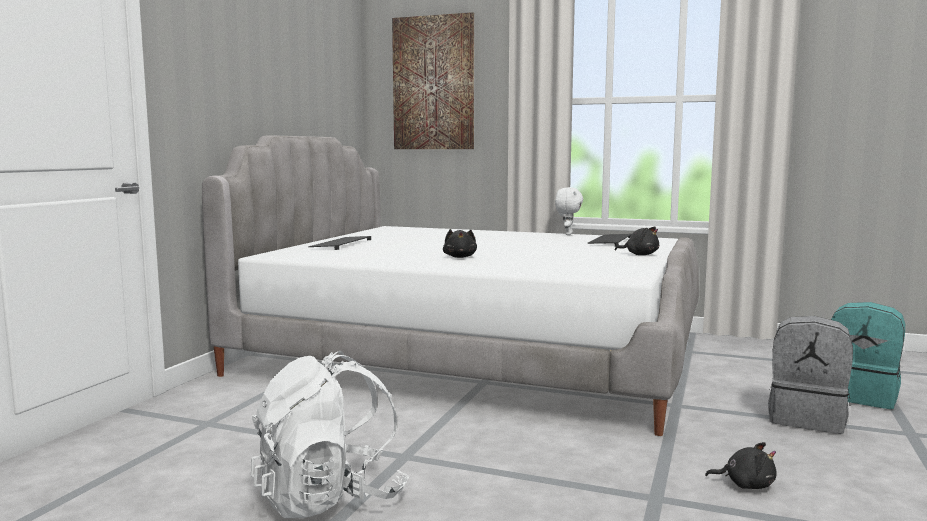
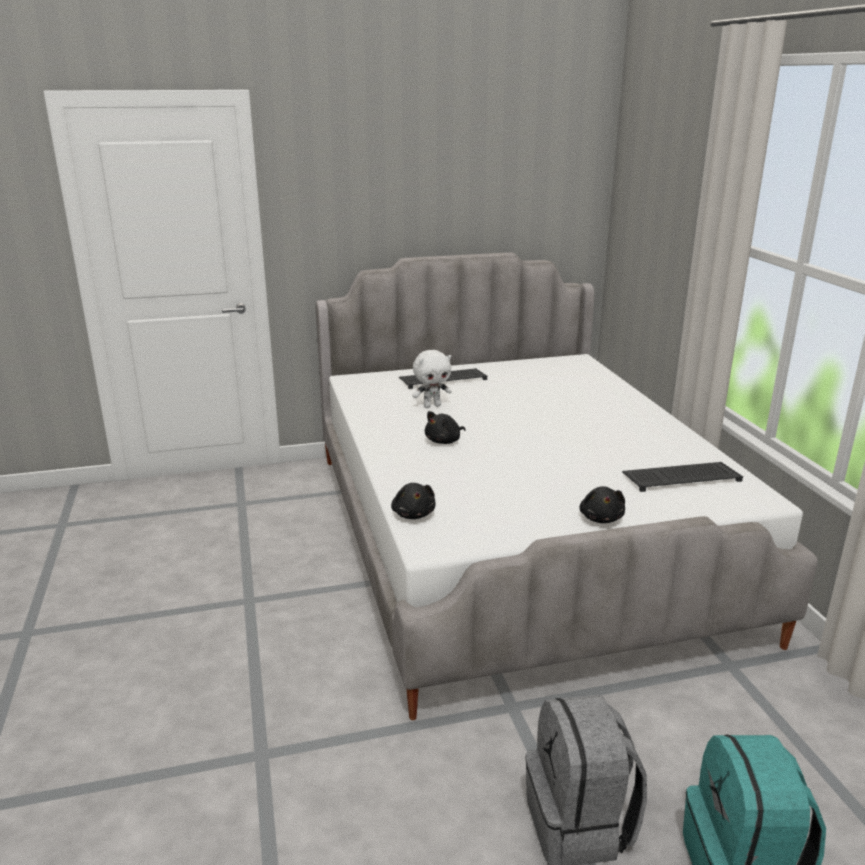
camera: 55 degrees right, 15 degrees up
(329, 498) = (160, 601): white backpack -> none
(433, 83) = (657, 193): picture -> none
(567, 234) = (697, 442): white plush toy -> white plush toy (432, 406)
(745, 484) = (332, 808): black plush toy -> black plush toy (413, 514)

